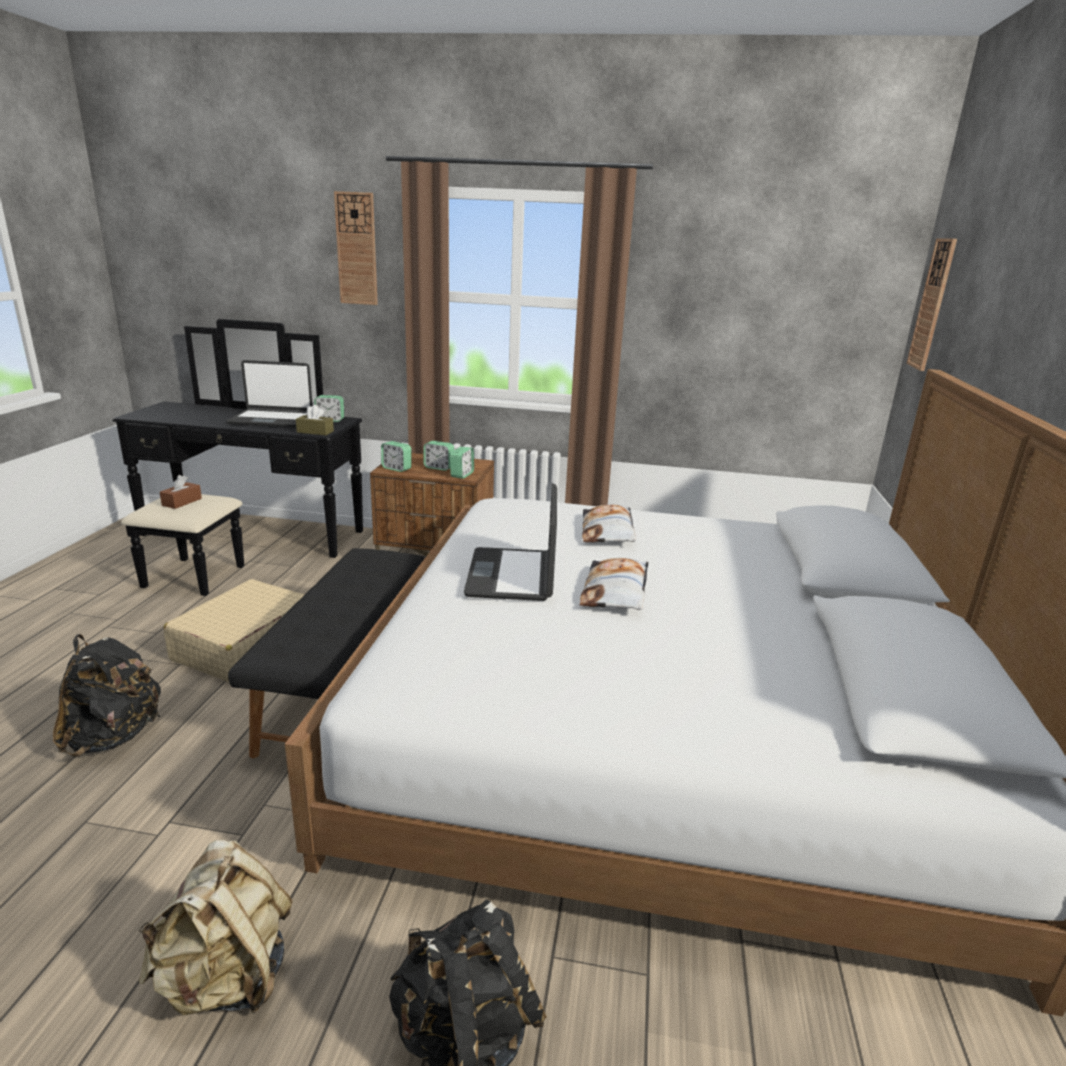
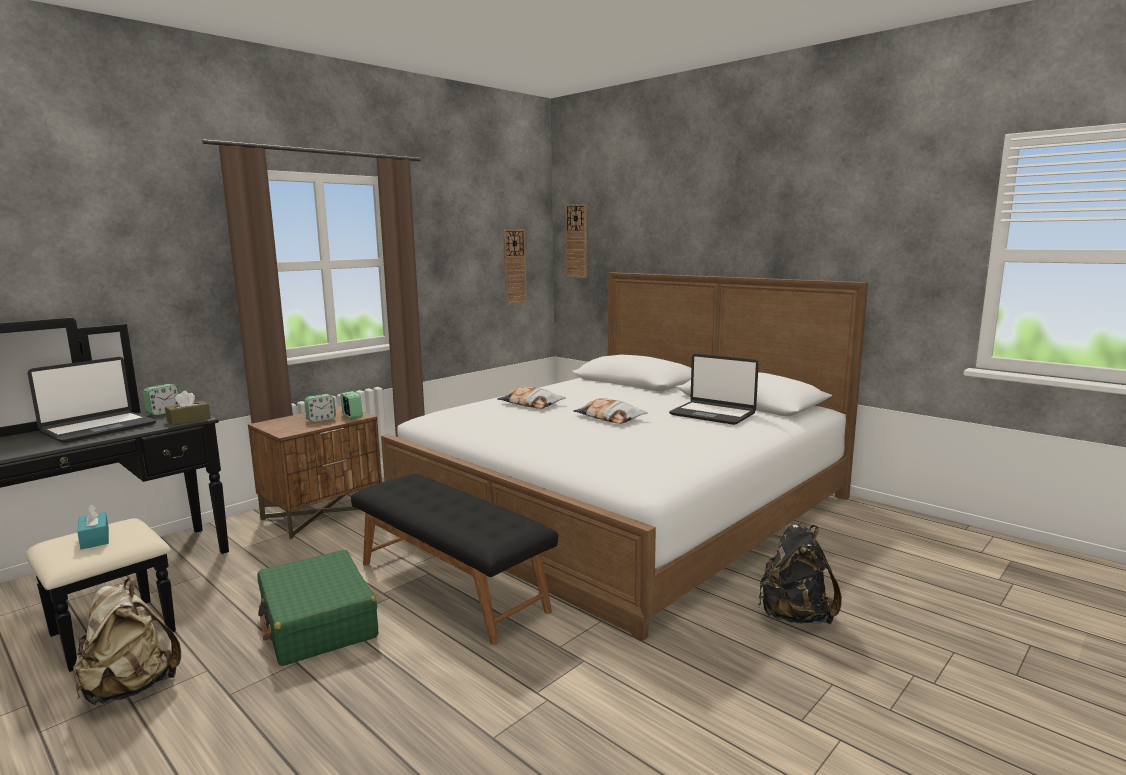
camera: 55 degrees left, 10 degrees down
(114, 736) = (377, 713): black backpack -> none
(182, 502) = (95, 538): brown tissue box -> turquoise tissue box
(227, 977) = (711, 684): beige backpack -> beige backpack (130, 688)
(244, 645) = (318, 622): beige suitcase -> green suitcase
(356, 249) = (160, 229): wall clock -> wall clock (514, 266)
(396, 468) = (292, 430): alarm clock -> none
(513, 576) = (557, 431): laptop -> laptop (713, 414)

